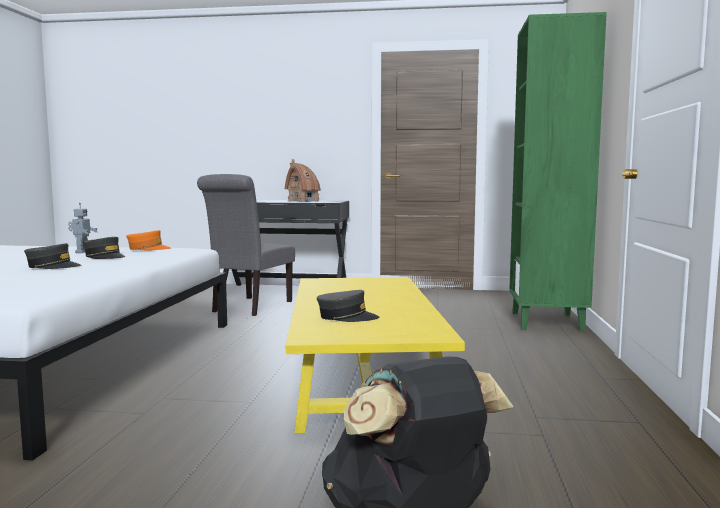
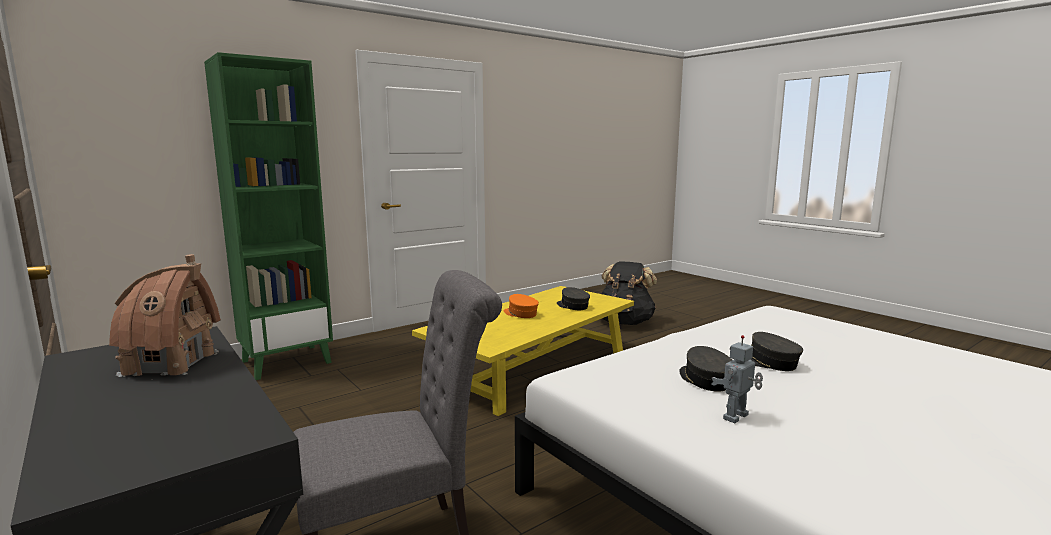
camera: 135 degrees left, 5 degrees up
(148, 249) = (628, 396): orange cap -> orange cap (520, 313)

